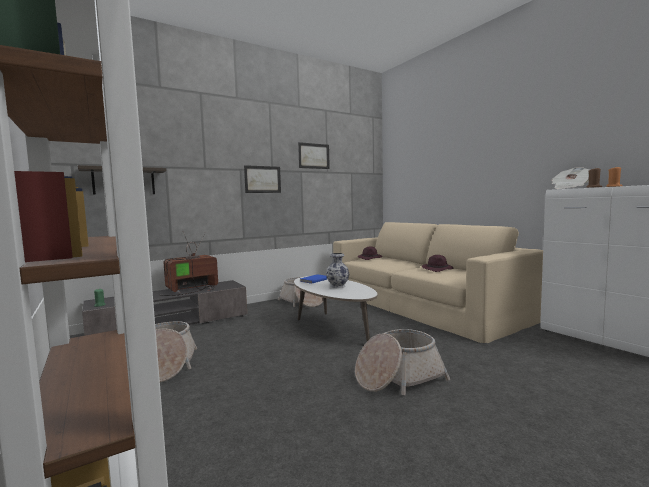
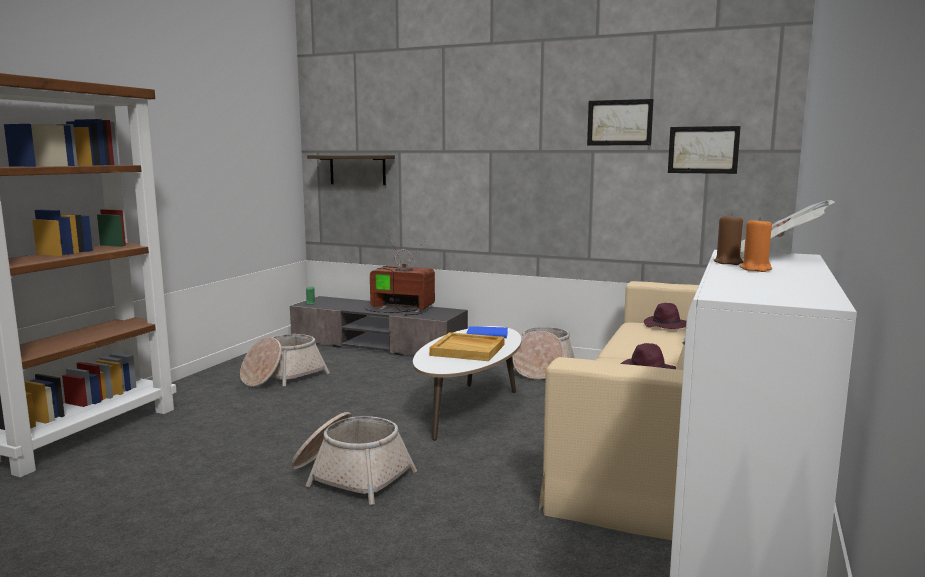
camera: 55 degrees right, 5 degrees up
(262, 179) = (522, 166): picture -> picture (703, 150)
(338, 286) = (468, 350): vase -> beige tray

